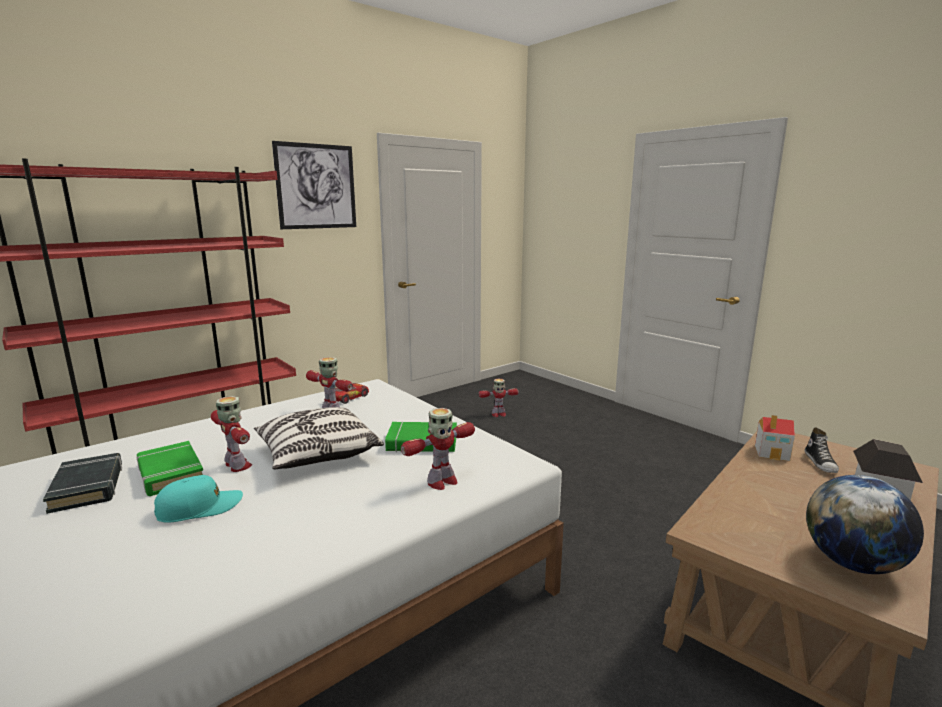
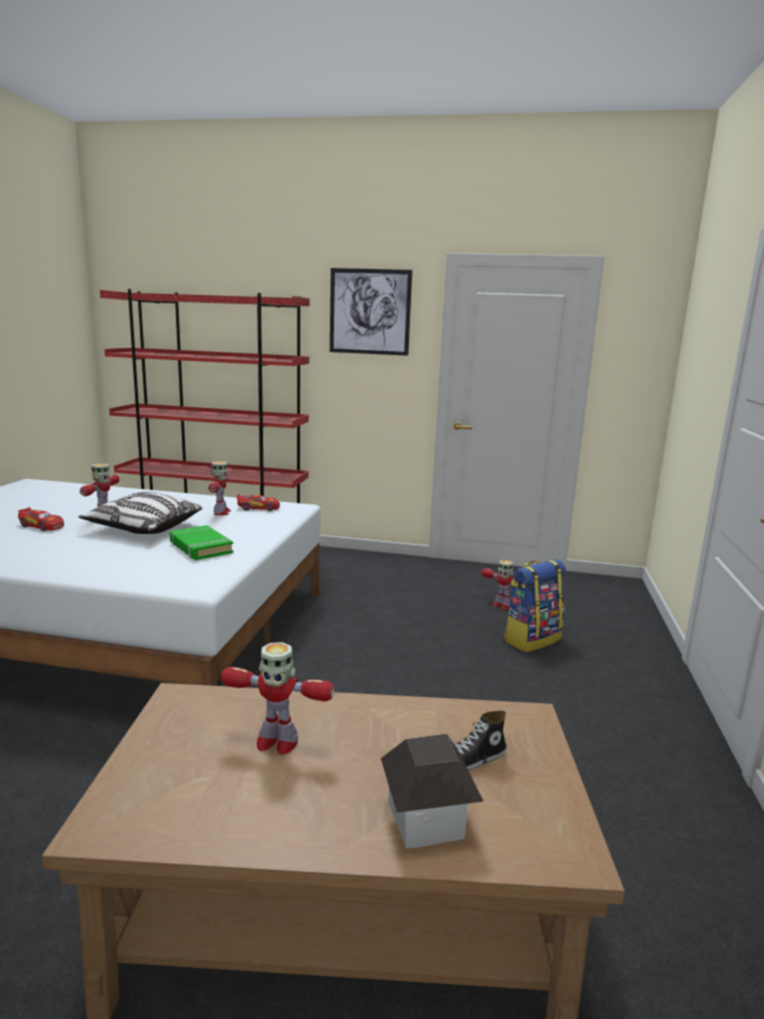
camera: 50 degrees right, 0 degrees up
(88, 487) = (47, 501): black book -> none
(170, 473) = (79, 508): green book -> none
(200, 507) = (42, 526): turquoise cap -> toy car
(441, 482) = (135, 569): toy robot -> toy robot (276, 742)
(552, 425) = (531, 639): none -> backpack
(772, 453) = (452, 720): toy house -> none
(852, 563) = (179, 798): globe -> none

